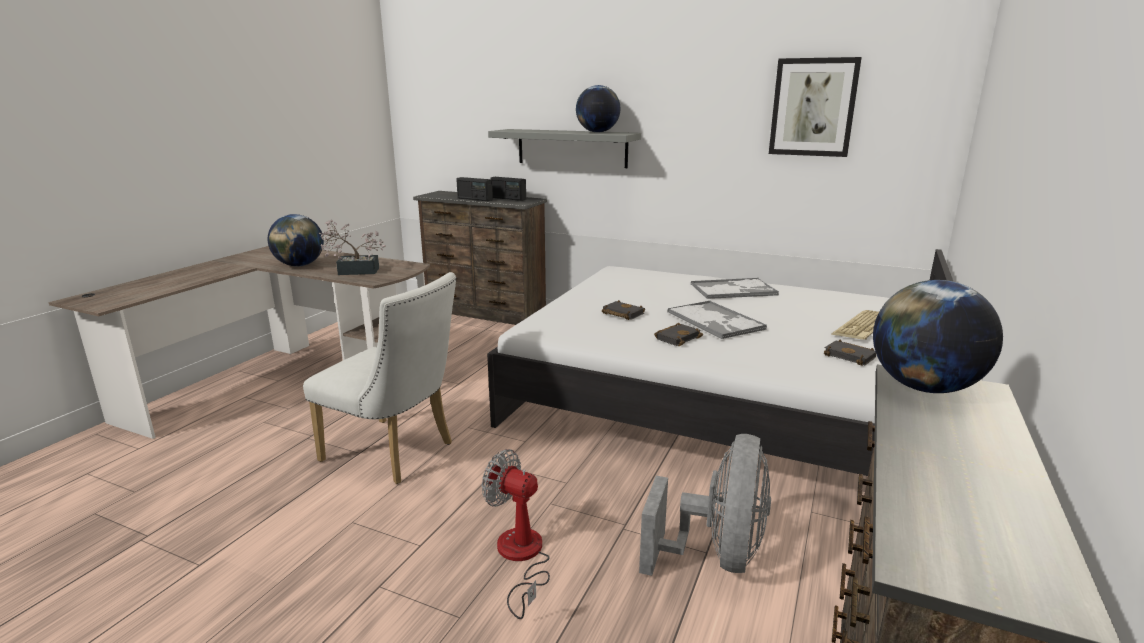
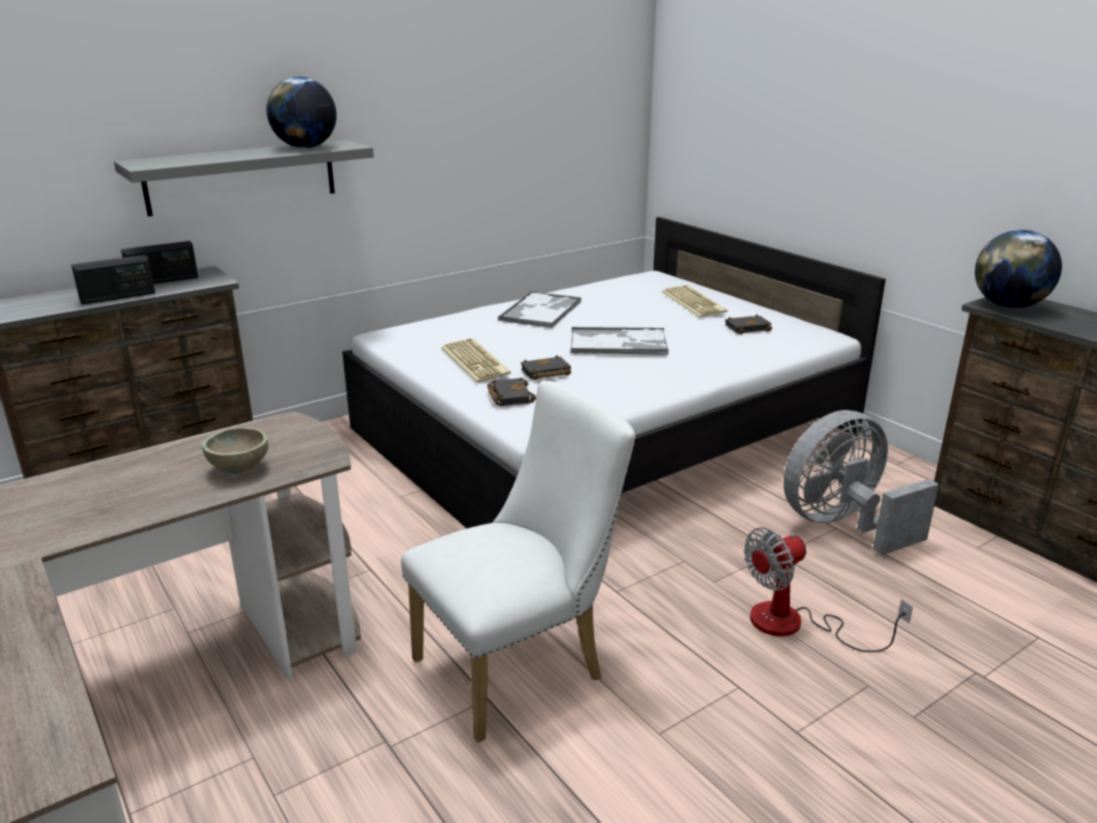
camera: 60 degrees left, 5 degrees up
(299, 265) = (111, 511): globe -> none
(353, 271) = (240, 469): potted plant -> beige bowl
(610, 295) = (476, 361): none -> keyboard
(677, 337) = (641, 369): black book -> black book (509, 396)
(716, 555) = (842, 525): grey fan -> grey fan turned 75 degrees counterclockwise
(813, 107) = (533, 88): picture -> none

